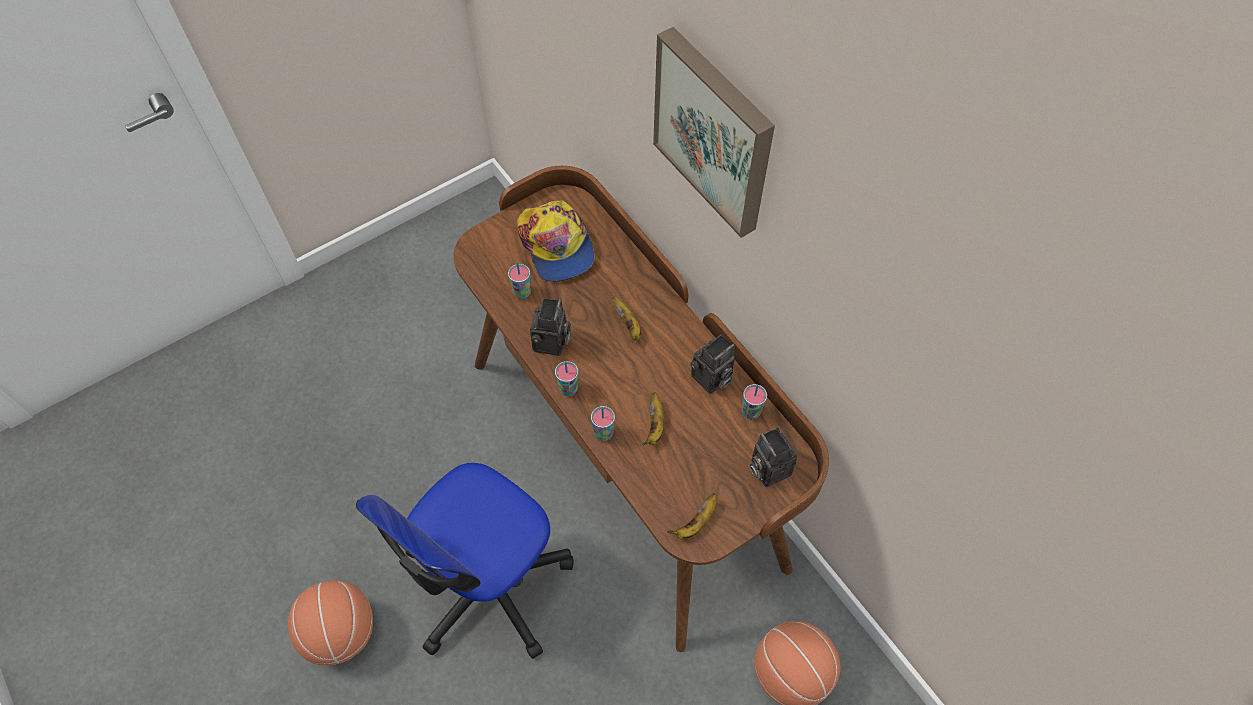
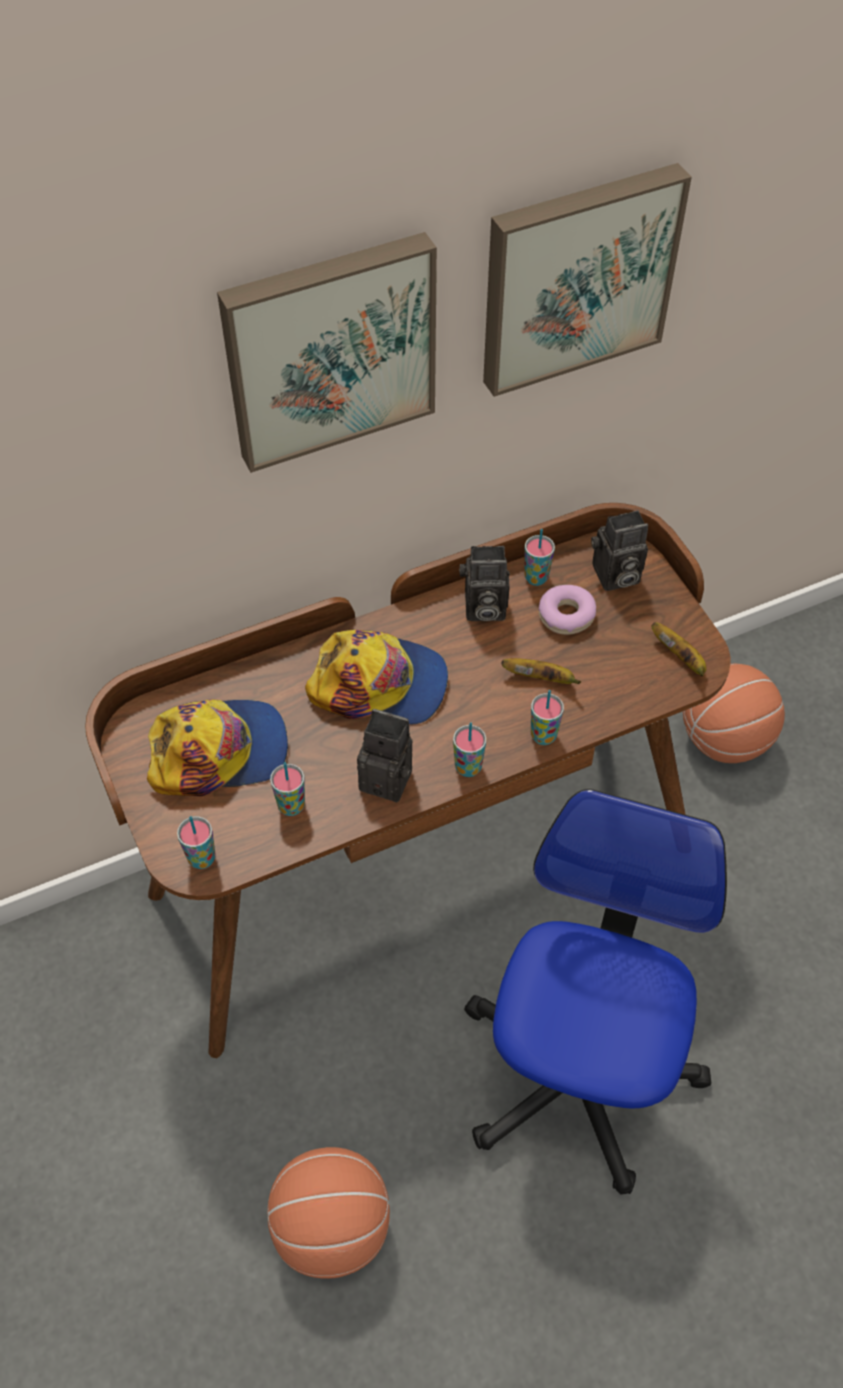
camera: 80 degrees left, 5 degrees down
(340, 632) = (629, 1301): basketball -> basketball (331, 1227)
(478, 254) = (202, 858): none -> cup
(488, 584) = (577, 1073): office chair -> office chair turned 120 degrees counterclockwise
(628, 325) = (379, 684): banana -> cap
(711, 379) = (482, 608): camera -> camera turned 120 degrees clockwise
(718, 437) = (566, 615): none -> donut
(853, 273) = (576, 277): none -> picture

